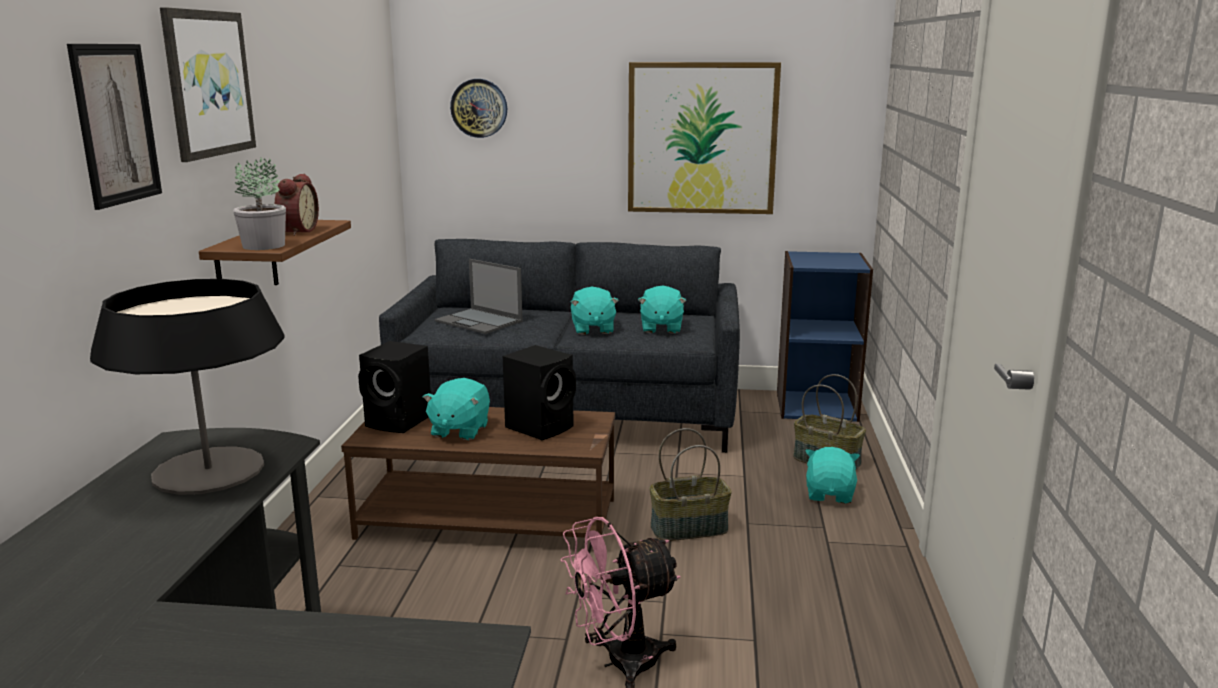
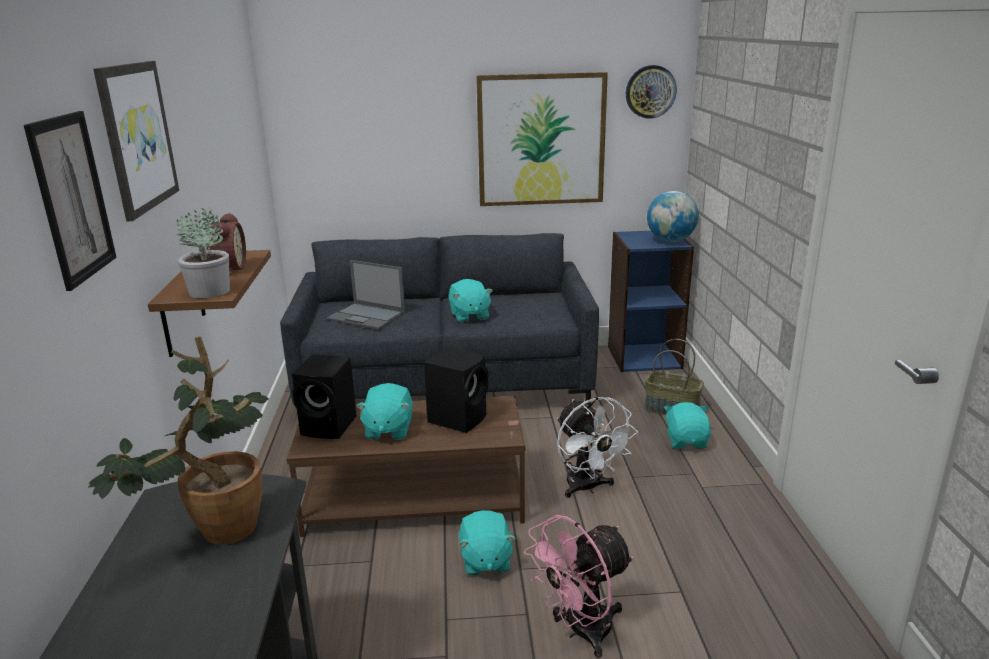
camera: 10 degrees left, 5 degrees up
(209, 470) = (215, 532): table lamp -> potted plant
(479, 108) = (342, 121): wall clock -> wall clock (650, 91)
(661, 328) = (527, 310): turquoise plush toy -> turquoise plush toy (485, 560)
(689, 528) = (587, 488): basket -> white fan
(848, 262) = (670, 240): none -> globe

